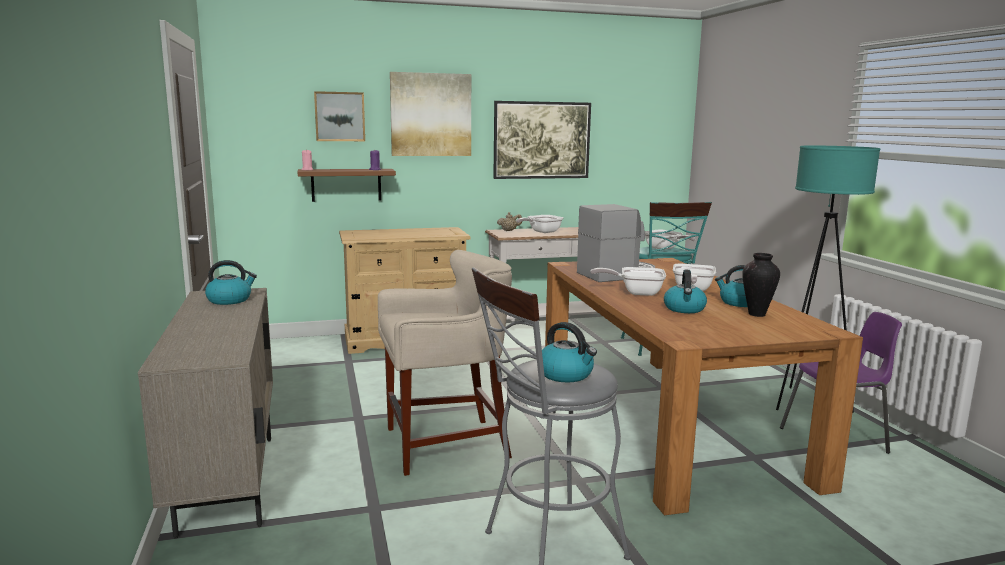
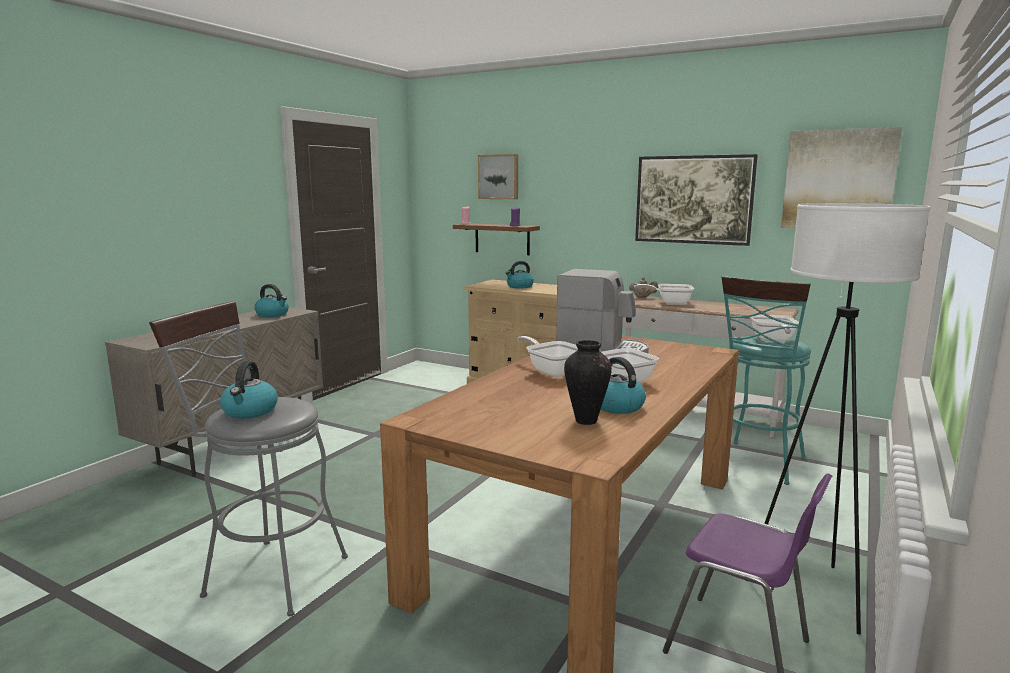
camera: 45 degrees right, 0 degrees up
(431, 115) = (576, 173): picture -> picture (838, 180)
(444, 445) = (378, 473): beige stool -> none
(684, 309) = (534, 395): kettle -> kettle (519, 286)
(807, 403) = (811, 593): turquoise floor lamp -> white floor lamp

